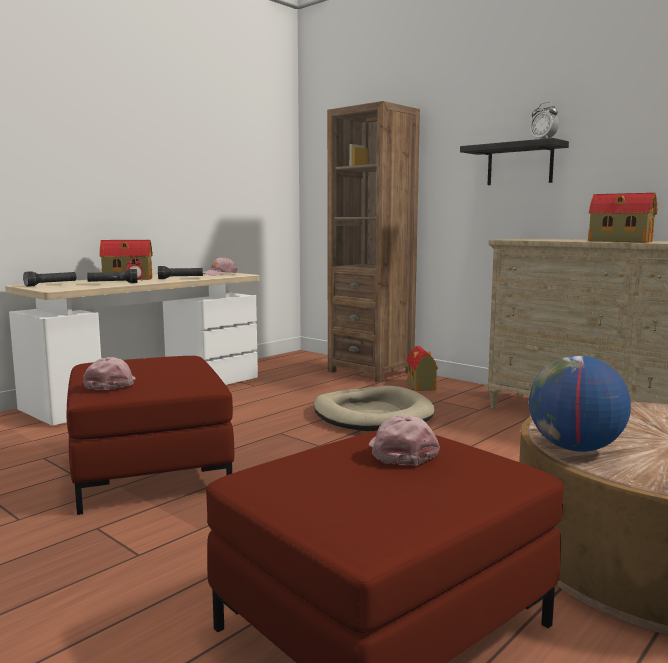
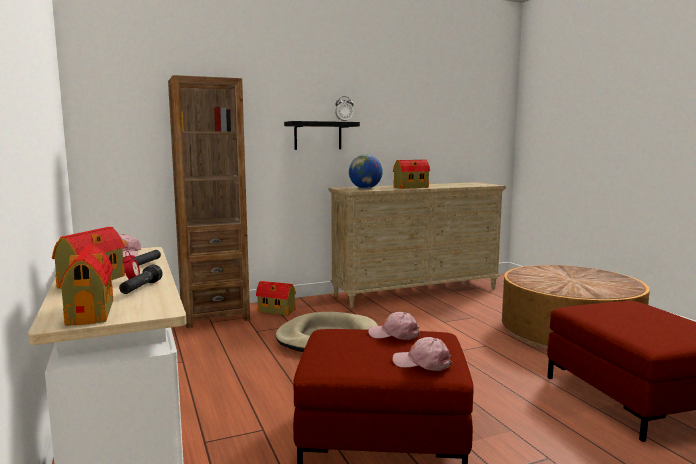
camera: 65 degrees left, 0 degrees up
(51, 285) = (91, 311): black flashlight -> toy house
(401, 452) = (613, 313): pink cap -> pink cap (394, 334)
(575, 448) = (582, 293): globe -> globe (365, 188)

